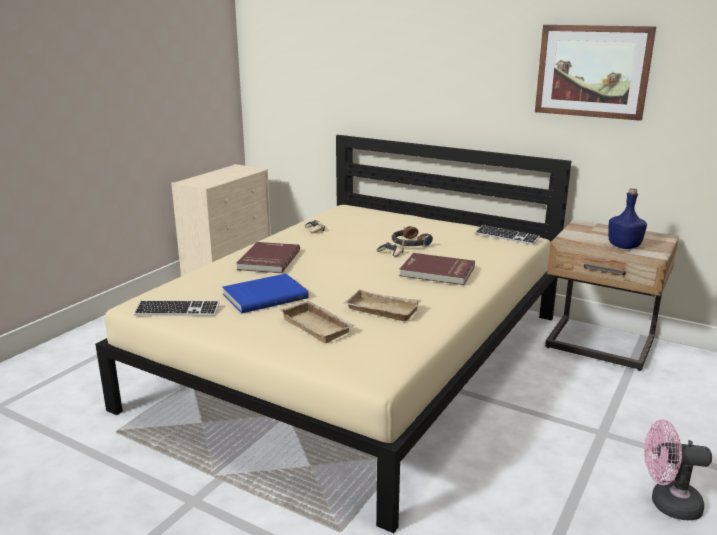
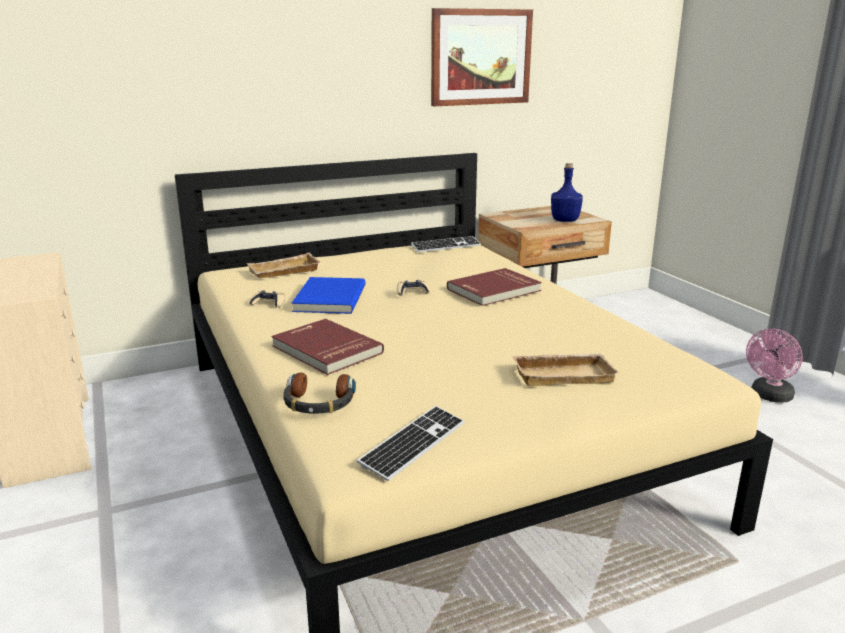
camera: 55 degrees left, 0 degrees up
(264, 296) = (439, 380): blue book -> blue book (328, 298)
(380, 311) = (557, 337): beige tray -> beige tray (284, 272)
(410, 243) = (400, 278): headphones -> headphones (318, 403)

